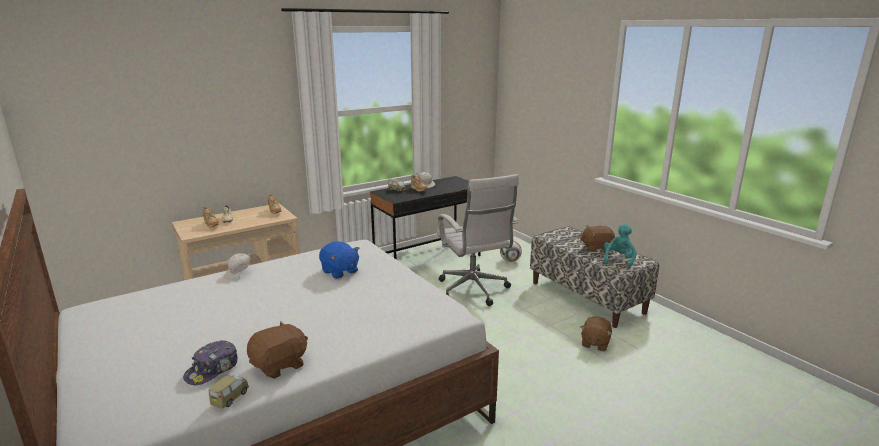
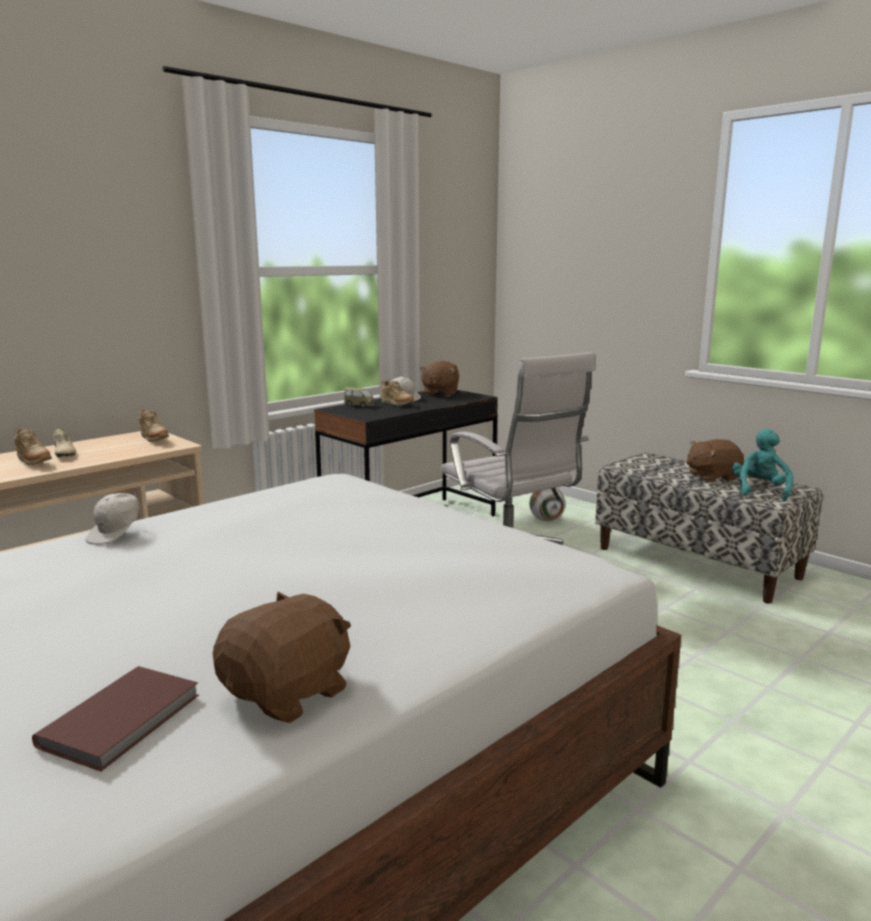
camera: 10 degrees left, 5 degrees down
(213, 370) = (125, 719): cap -> brown book
(230, 397) = (196, 780): toy car -> none
(339, 271) = (324, 519): blue plush toy -> none
(594, 343) = (753, 630): brown plush toy -> brown plush toy (440, 393)

